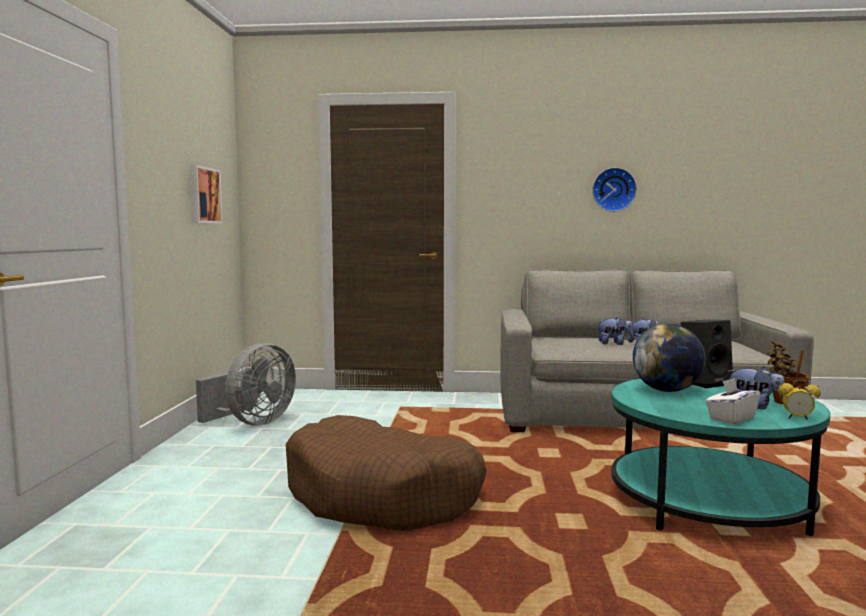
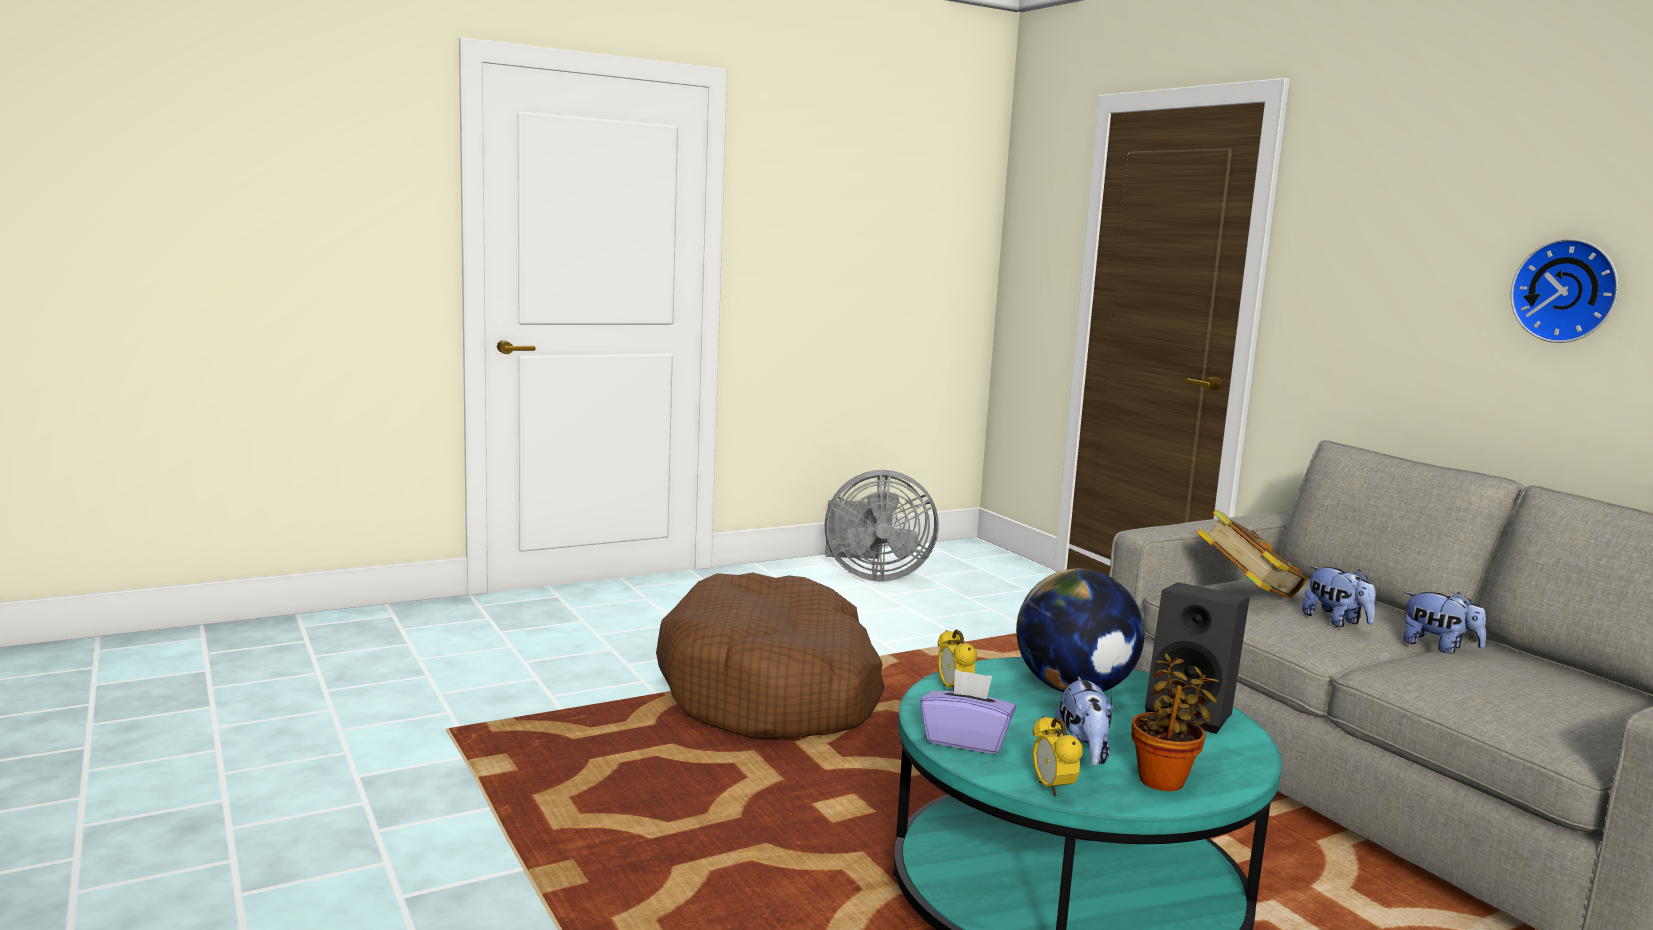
camera: 55 degrees right, 5 degrees up
(203, 195) = (896, 257): picture -> none
(566, 344) = (1246, 593): none -> book
(656, 407) = (953, 690): none -> alarm clock
(731, 418) = (966, 740): white tissue box -> purple tissue box

